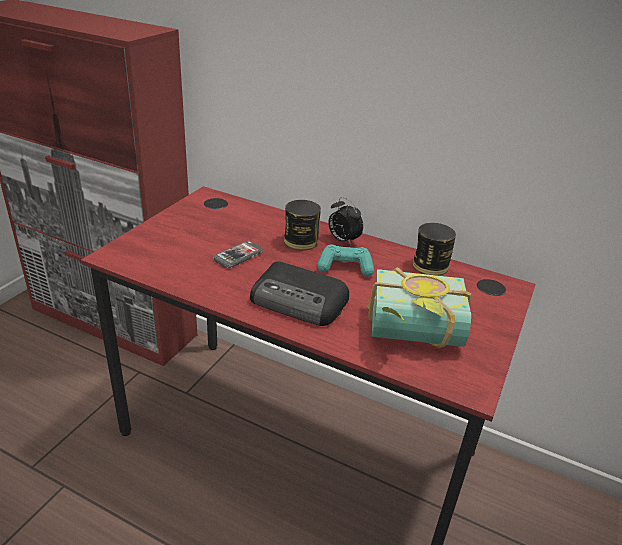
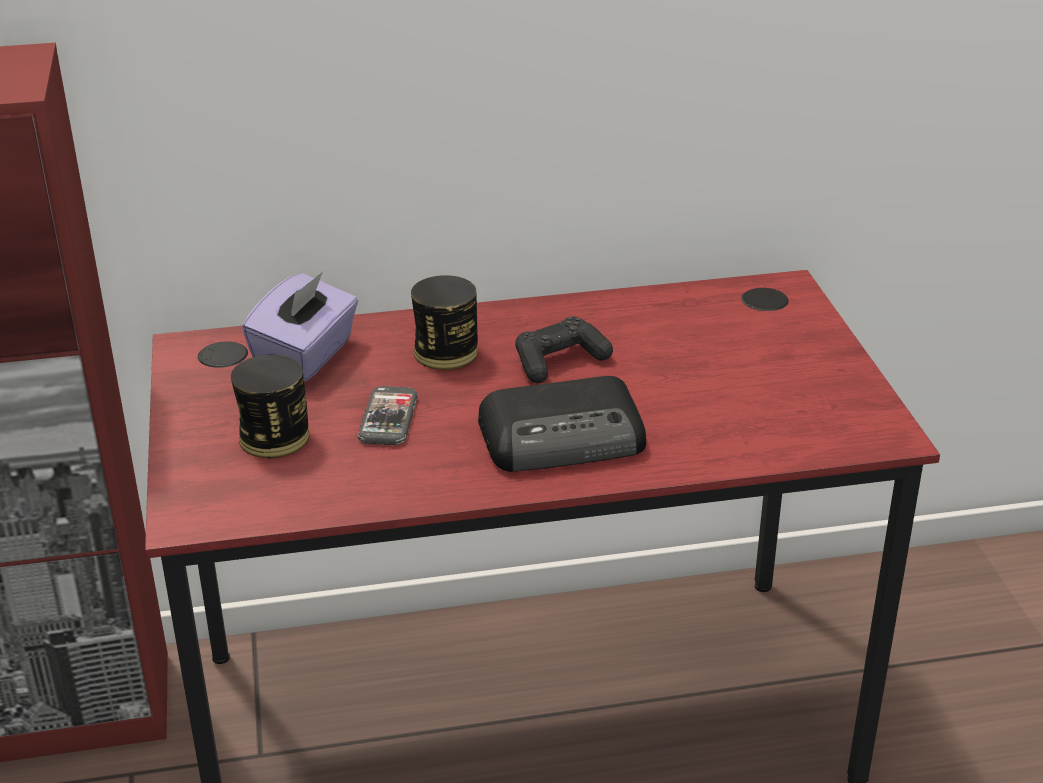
camera: 35 degrees left, 0 degrees up
(244, 217) = (306, 356): none -> purple tissue box
(342, 240) = (502, 323): alarm clock -> none
(345, 267) = (559, 361): turquoise game controller -> black game controller
(414, 336) = (757, 407): book -> none
(430, 266) = (661, 305): can -> can (274, 437)

